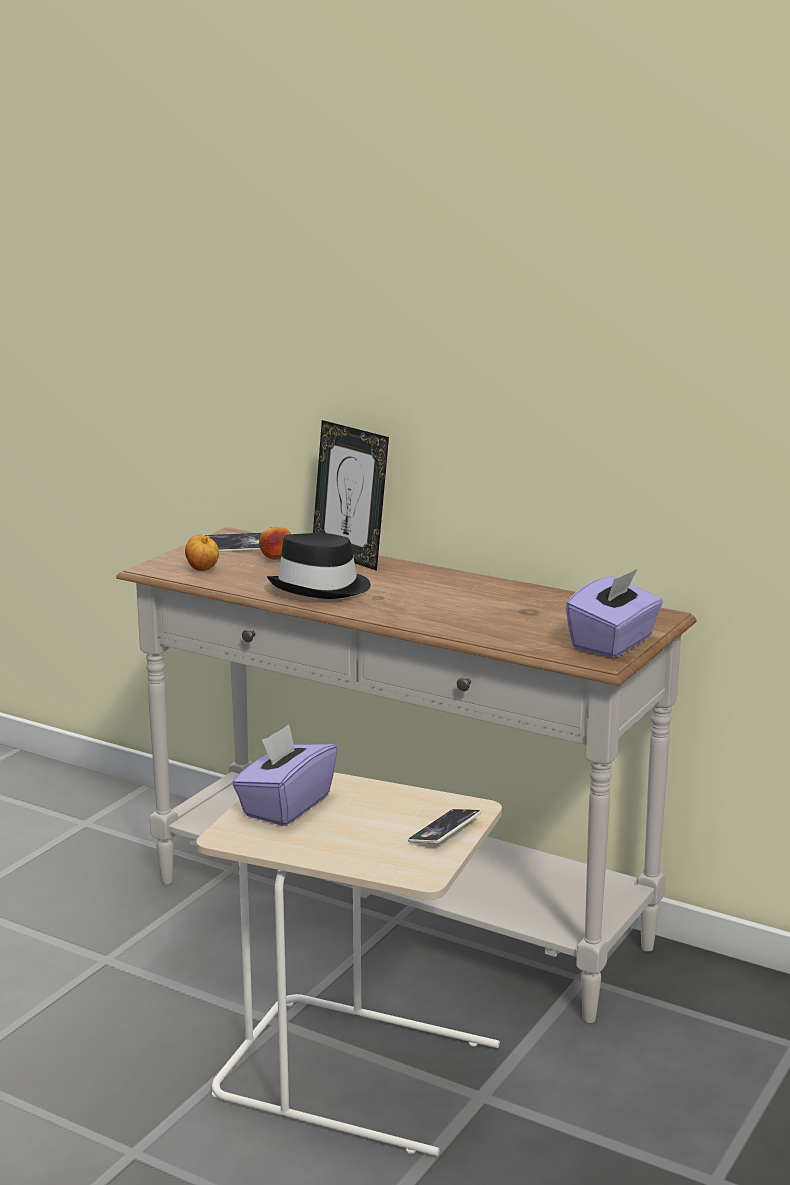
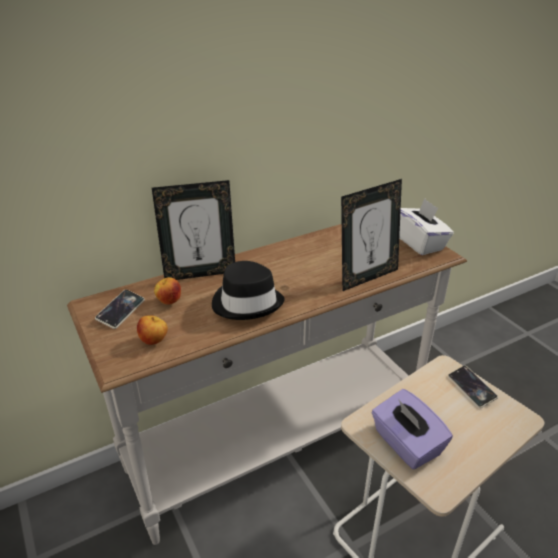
camera: 60 degrees left, 15 degrees up
(465, 629) = (367, 277): none -> picture frame
(613, 643) = (419, 242): purple tissue box -> white tissue box

